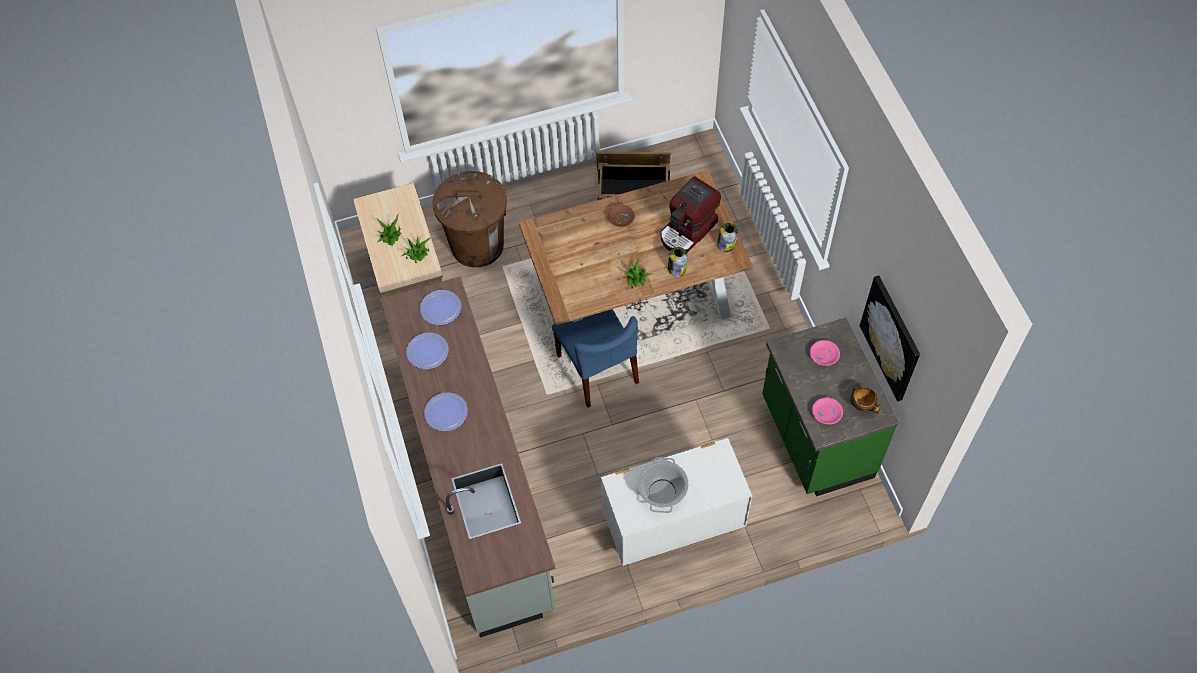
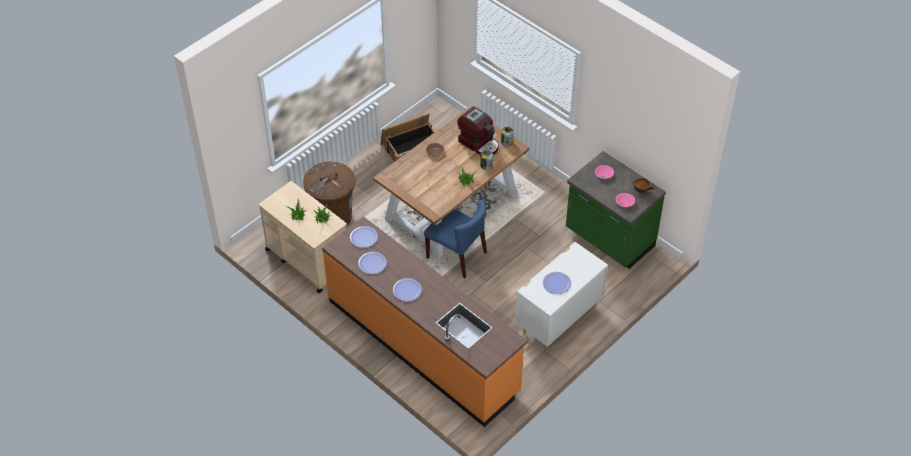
camera: 30 degrees left, 10 degrees down
(476, 480) = (423, 345): grey counter -> orange counter
(662, 491) = (556, 283): cooking pot -> plate
(688, 230) = (479, 143): coffee machine -> coffee machine turned 60 degrees counterclockwise
(891, 338) = (645, 140): picture -> none

